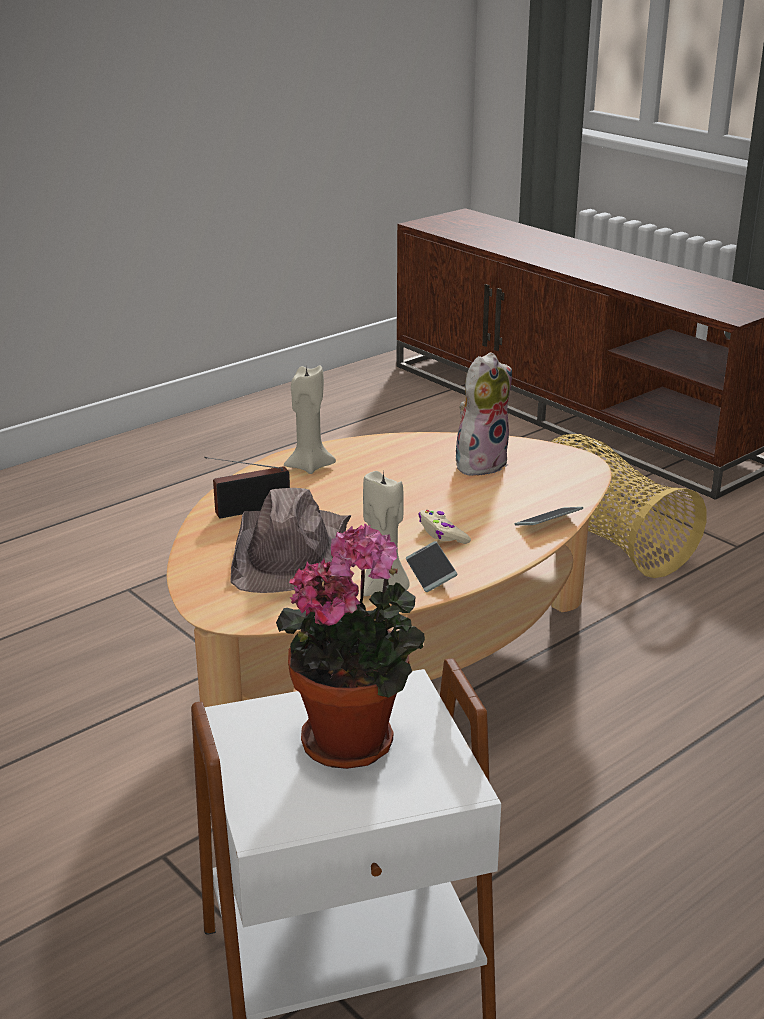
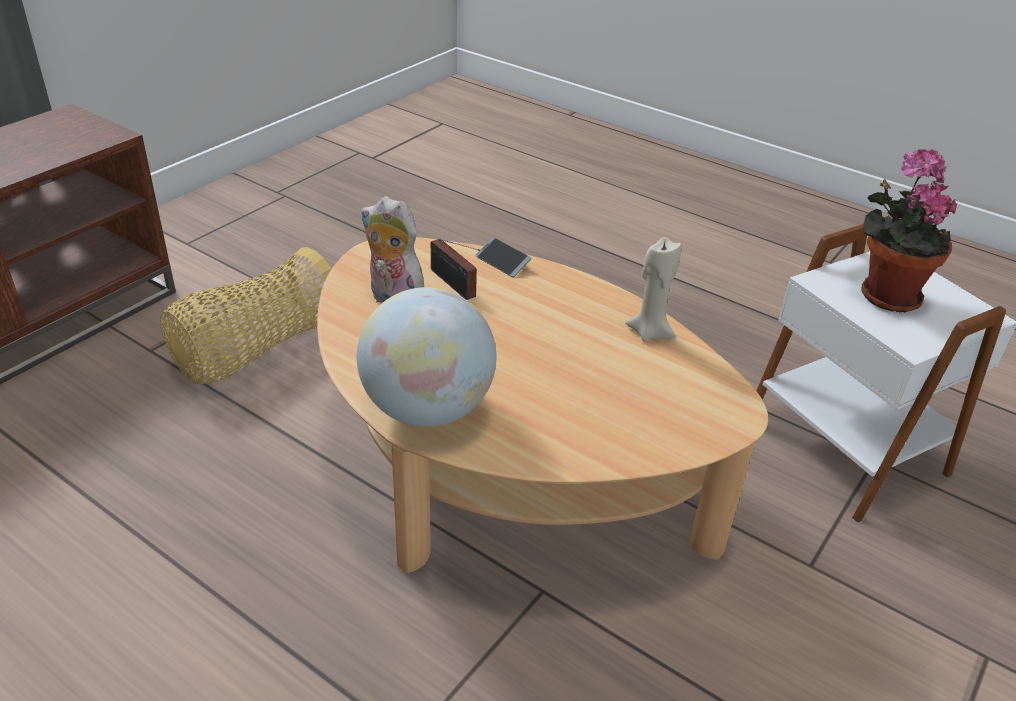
camera: 105 degrees left, 10 degrees up
(248, 509) = (545, 436): radio -> radio (454, 285)
(292, 553) = (618, 391): brown hat -> none
(309, 466) = (427, 409): beige candle -> globe
(430, 573) = (613, 312): phone -> none
(442, 534) = (544, 311): beige game controller -> none

